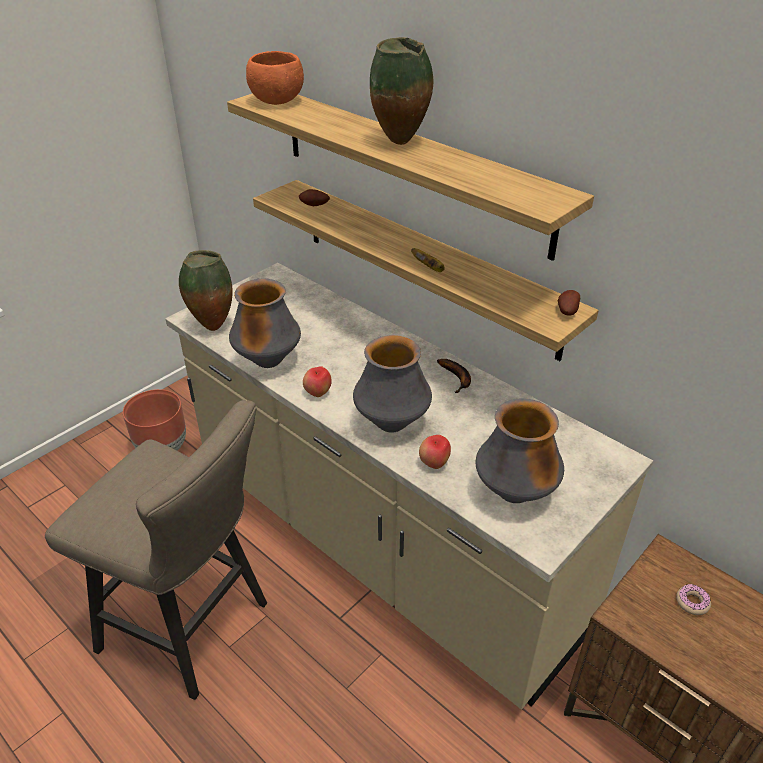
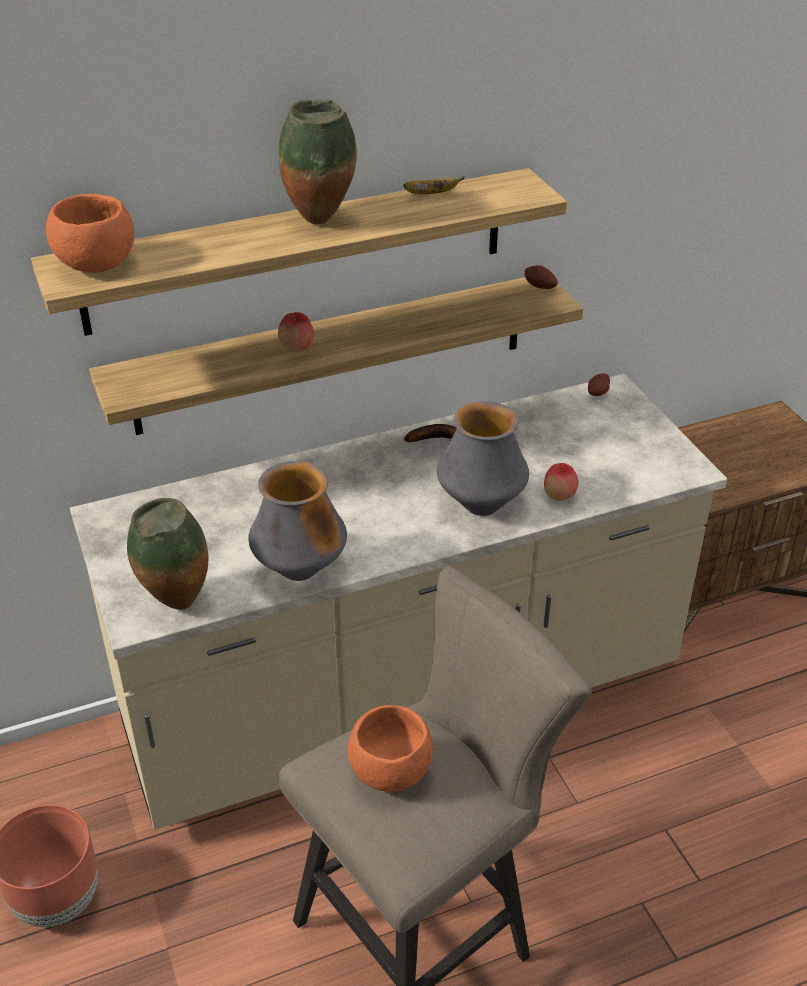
camera: 65 degrees left, 0 degrees up
(145, 482) = (391, 773): none -> orange bowl
(314, 206) = (184, 371): potato -> potato (598, 393)
(318, 393) = (393, 545): apple -> apple (297, 349)
(429, 268) = (403, 334): banana -> banana (432, 194)
(514, 493) = (625, 462): vase -> none
(692, 602) = (712, 454): donut -> none

